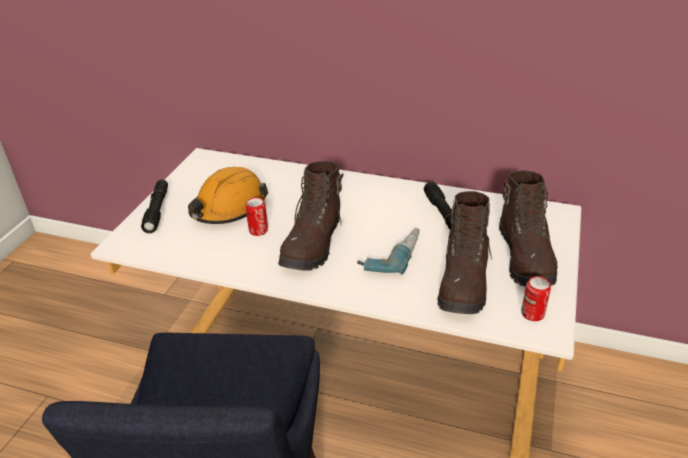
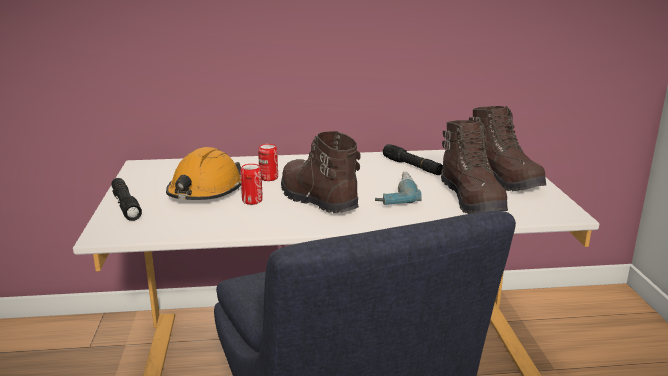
camera: 25 degrees left, 15 degrees down
(314, 244) = (317, 200): brown boot -> brown boot turned 150 degrees clockwise
(532, 313) = (545, 207): can -> can (268, 178)

